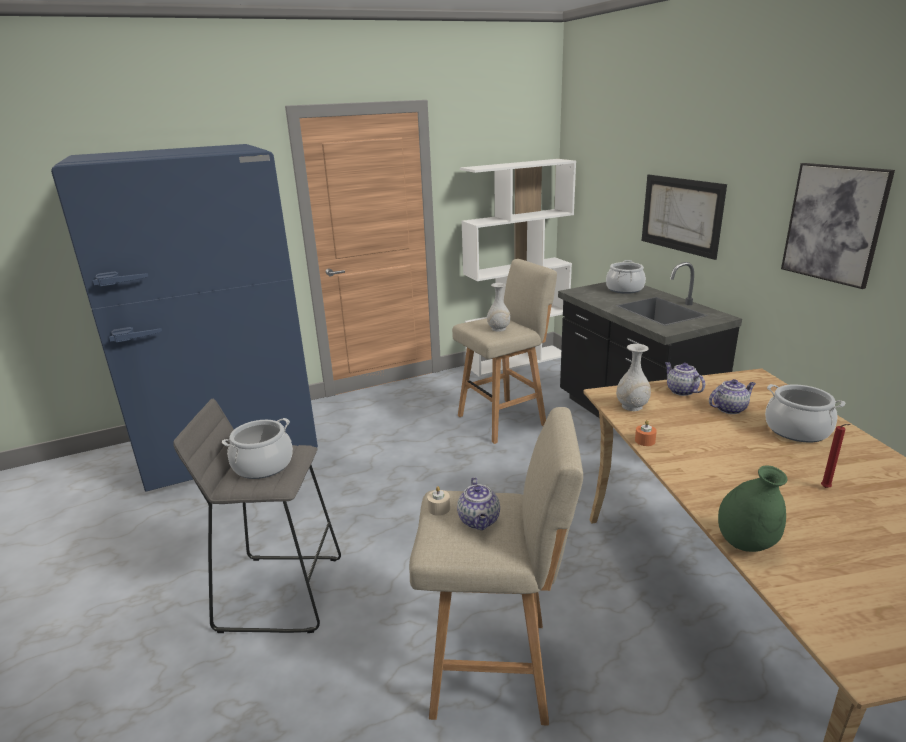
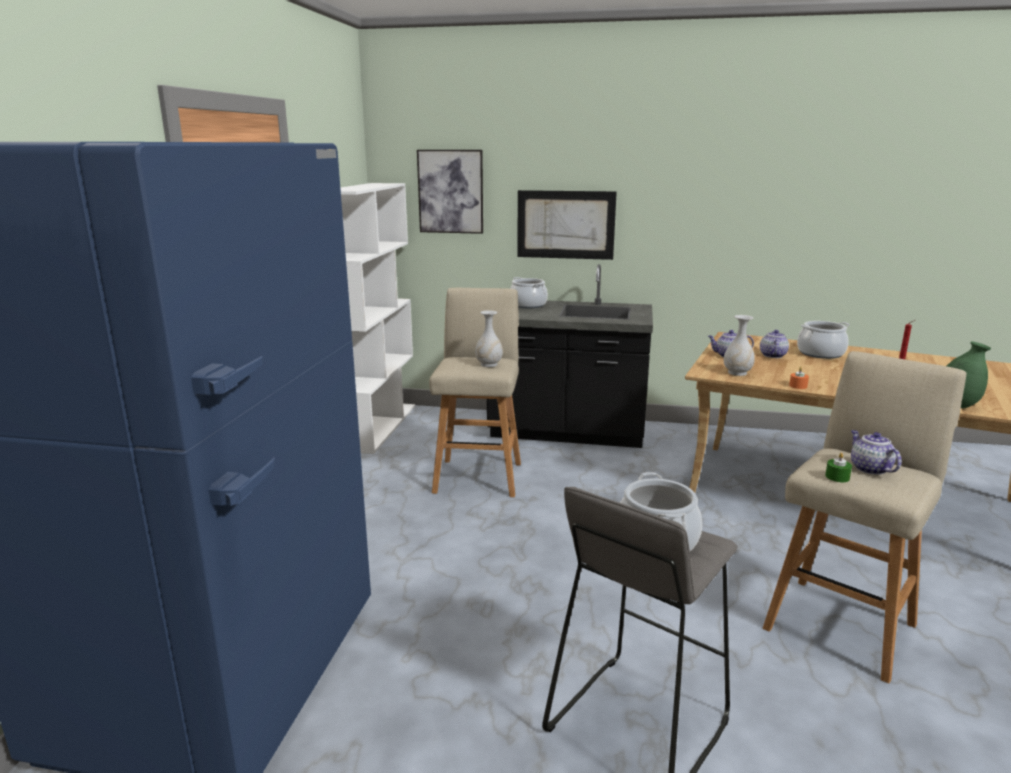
camera: 55 degrees left, 5 degrees down
(439, 508) = (837, 477): beige candle -> green candle
(479, 521) = (869, 468): teapot -> teapot turned 135 degrees counterclockwise
(834, 224) = (722, 212): picture -> picture (450, 191)

